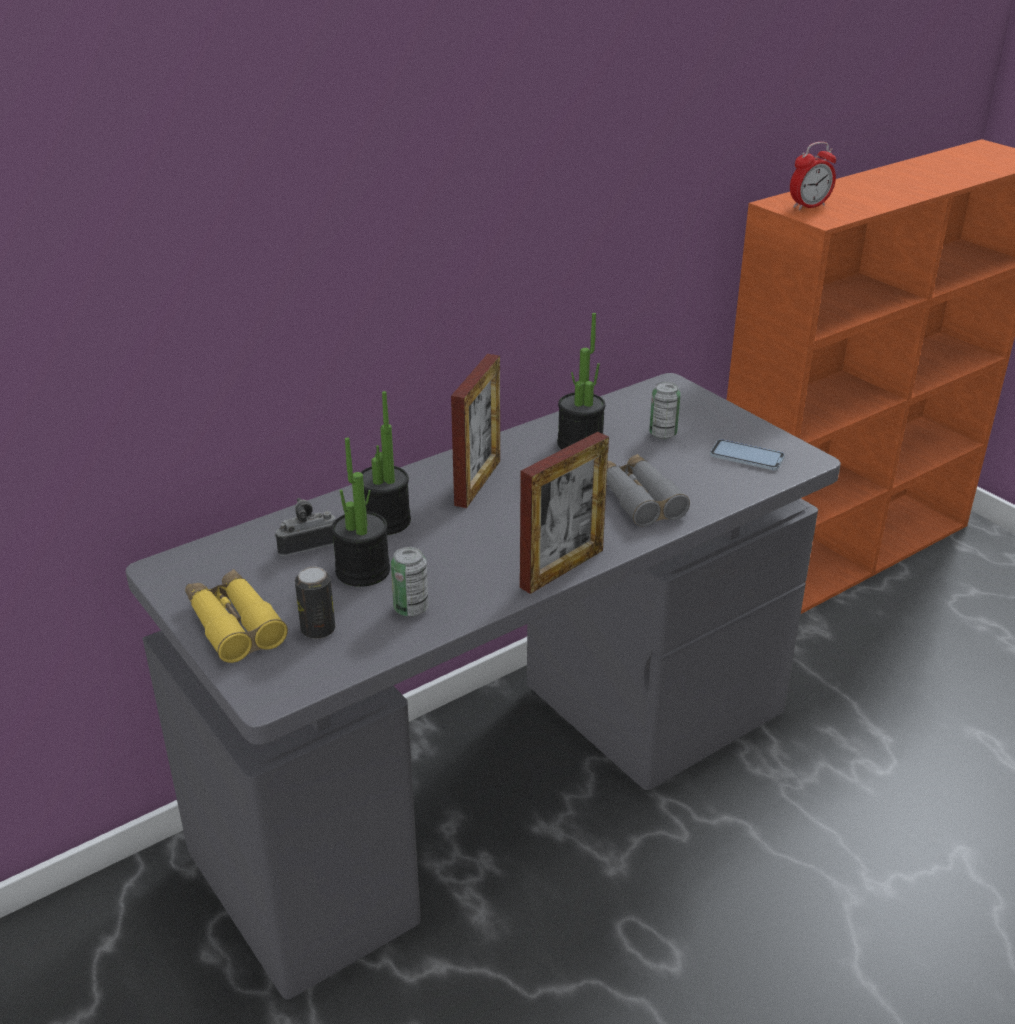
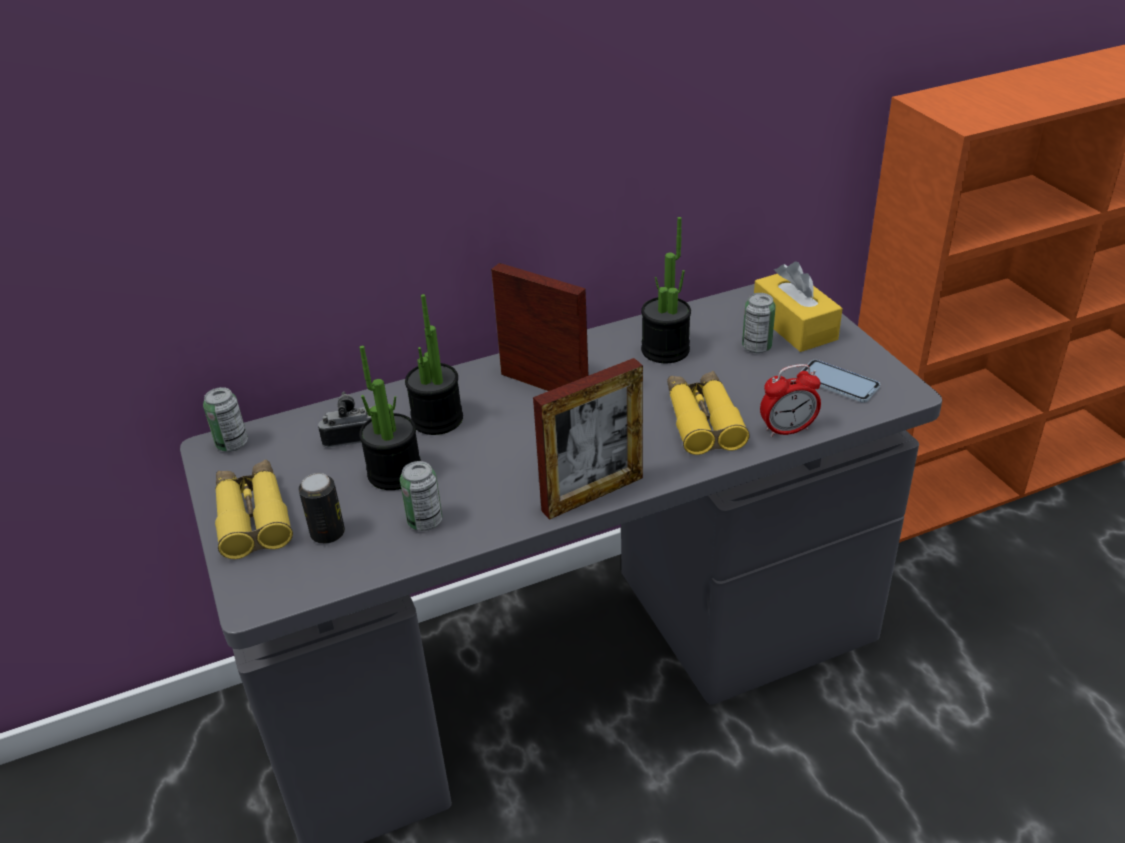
camera: 15 degrees right, 5 degrees up
(182, 563) = (232, 444): none -> can
(477, 482) = (544, 385): picture frame -> picture frame turned 90 degrees counterclockwise
(638, 498) = (703, 420): grey binoculars -> yellow binoculars
(689, 413) = (794, 325): none -> yellow tissue box
(809, 206) = (958, 105): alarm clock -> alarm clock (787, 430)

